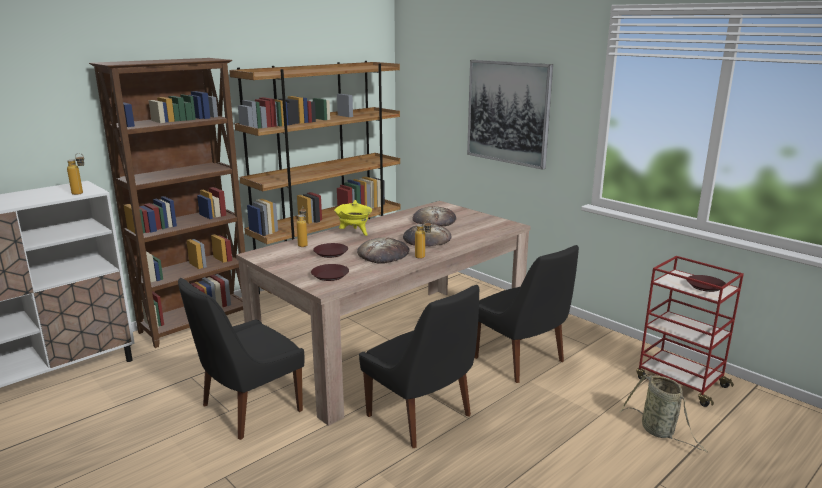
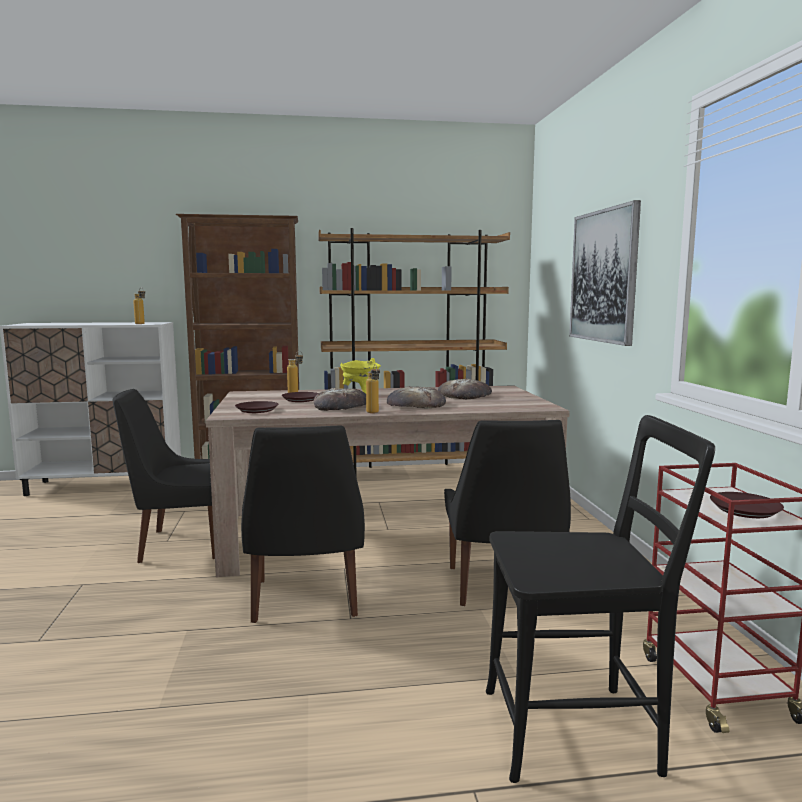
camera: 35 degrees right, 10 degrees down
(660, 432) = (579, 730): basket -> black chair

